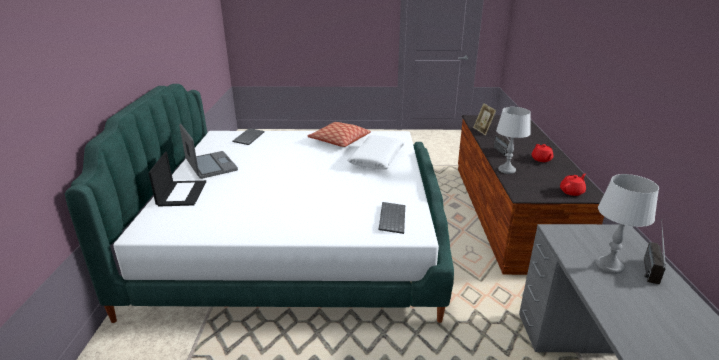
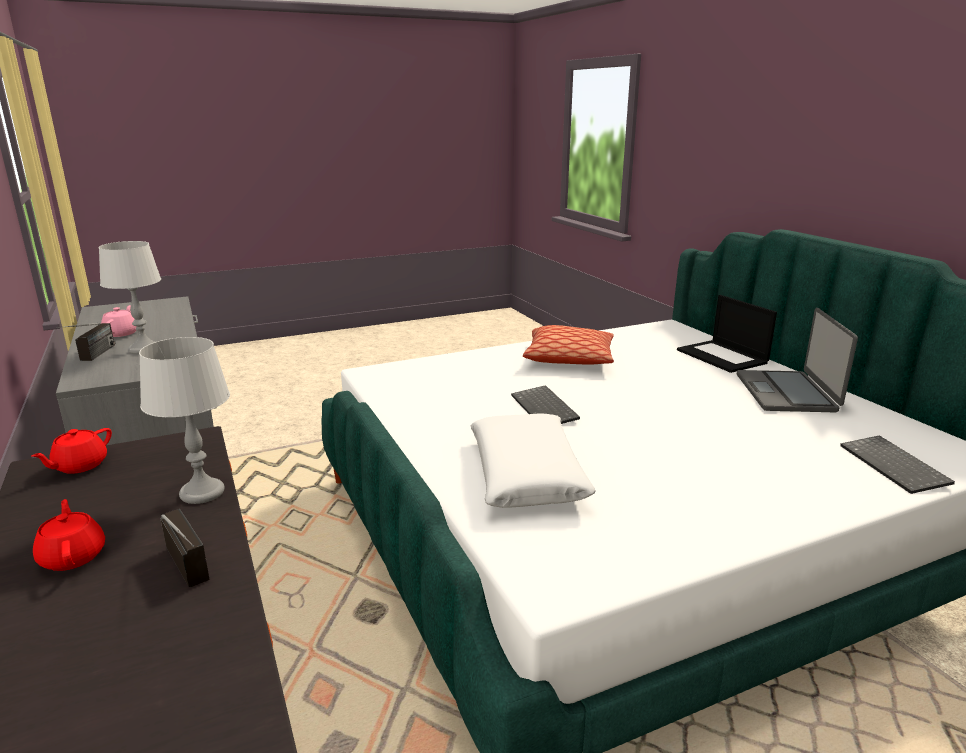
camera: 155 degrees right, 5 degrees down
(210, 166) = (787, 393): laptop -> laptop turned 60 degrees clockwise
(339, 141) = (683, 511): pillow -> pillow (569, 358)
(391, 218) = (414, 381): keyboard -> keyboard (546, 409)
(482, 131) = (225, 691): picture frame -> none
(663, 308) = (122, 333): none -> pink teapot

